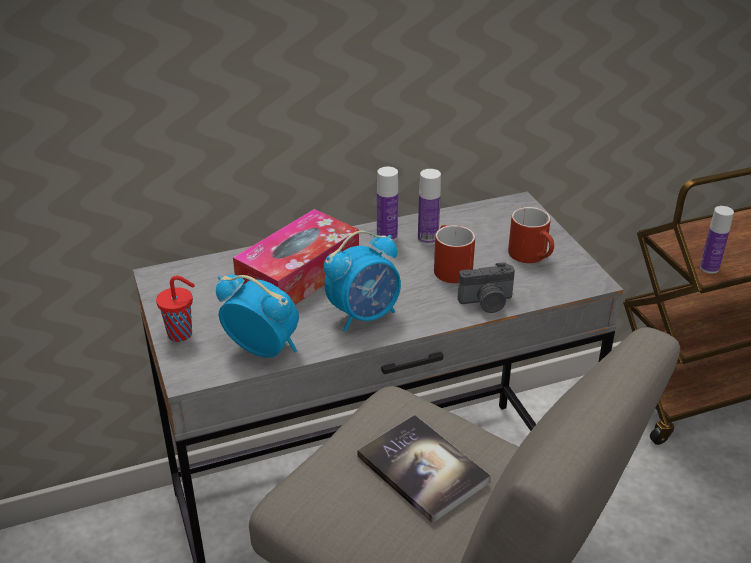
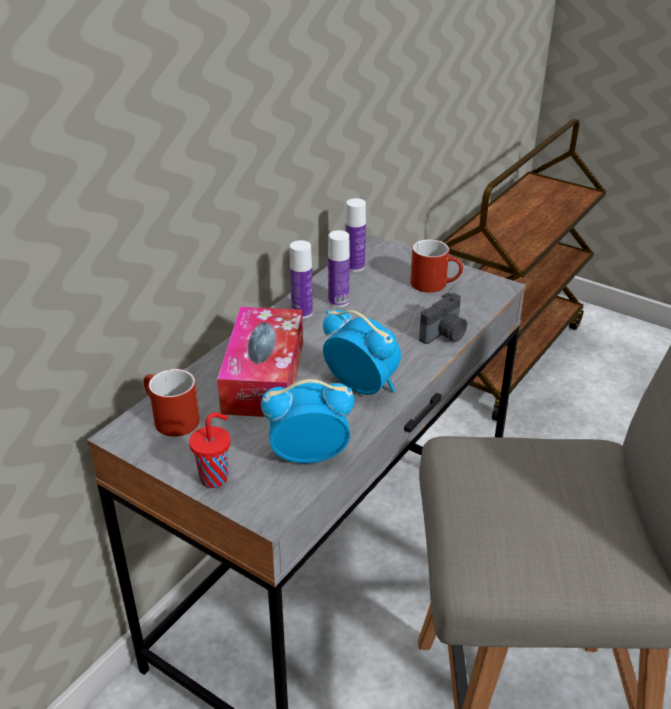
camera: 35 degrees left, 0 degrees up
(364, 315) = (361, 386): alarm clock -> alarm clock turned 75 degrees counterclockwise
(422, 469) = (543, 490): book -> none
(448, 268) = (383, 318): red mug -> red mug (169, 419)
(709, 268) = (512, 256): bottle -> bottle (355, 266)

